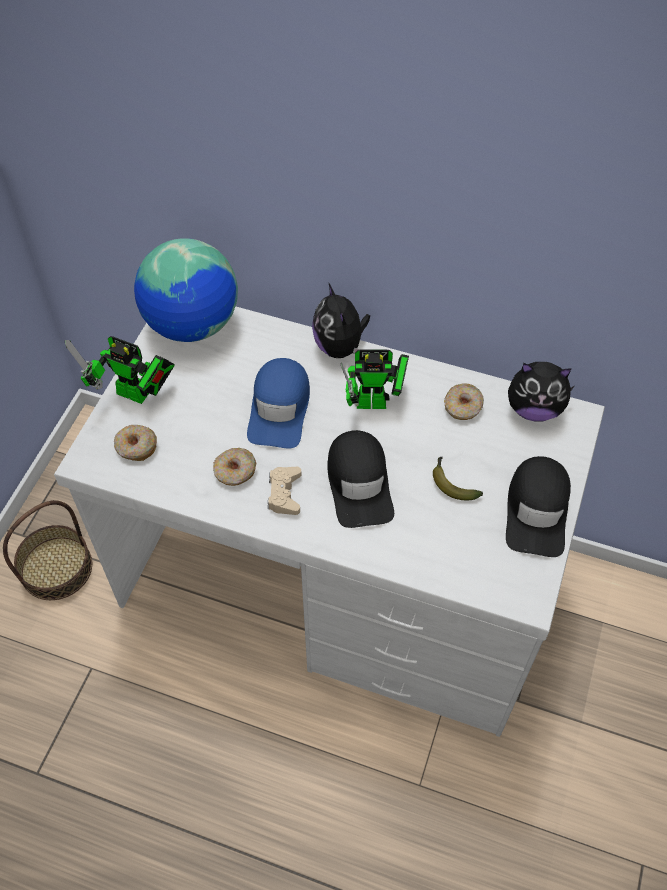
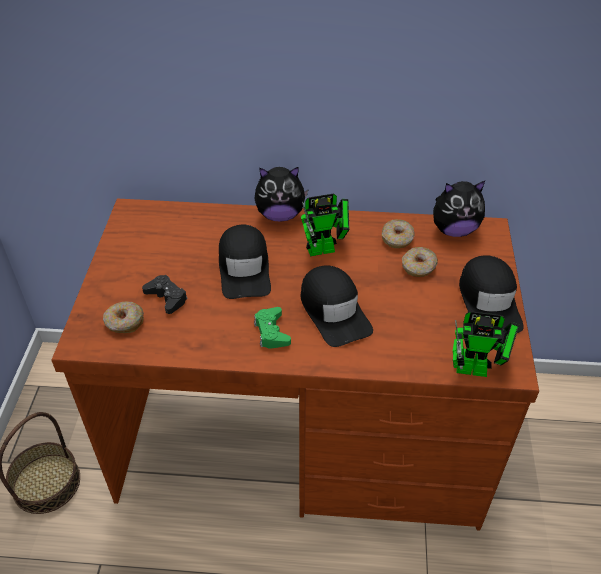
camera: 15 degrees left, 10 degrees down
(137, 395) = (113, 282): toy robot -> toy robot (477, 370)
(187, 427) = (166, 297): none -> black game controller
(192, 325) = (147, 221): globe -> none
(235, 471) = (221, 323): donut -> donut (418, 267)
(280, 409) = (244, 268): blue cap -> black cap
(284, 494) = (271, 332): beige game controller -> green game controller
(337, 582) = (302, 437): white desk -> brown desk
(340, 347) = (280, 215): plush toy -> plush toy turned 60 degrees counterclockwise
(452, 483) = (411, 295): banana -> none

